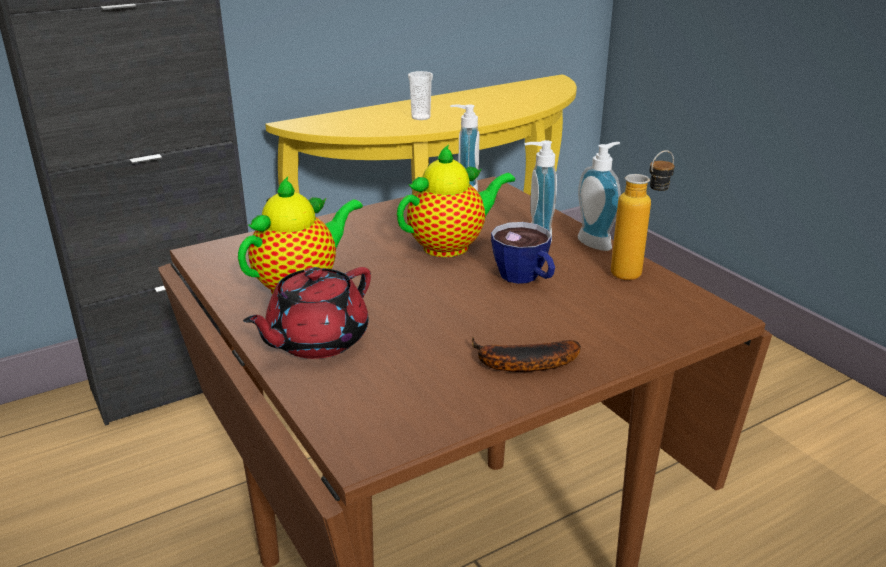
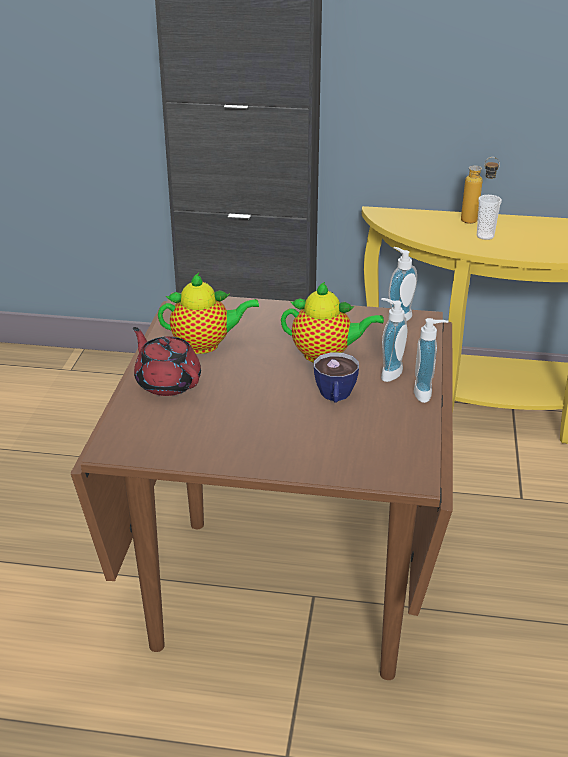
camera: 40 degrees right, 5 degrees up
(316, 341) = (167, 382): red teapot -> red teapot turned 60 degrees clockwise
(520, 364) = (247, 446): banana -> none
(636, 271) = (415, 425): bottle -> bottle (476, 221)

